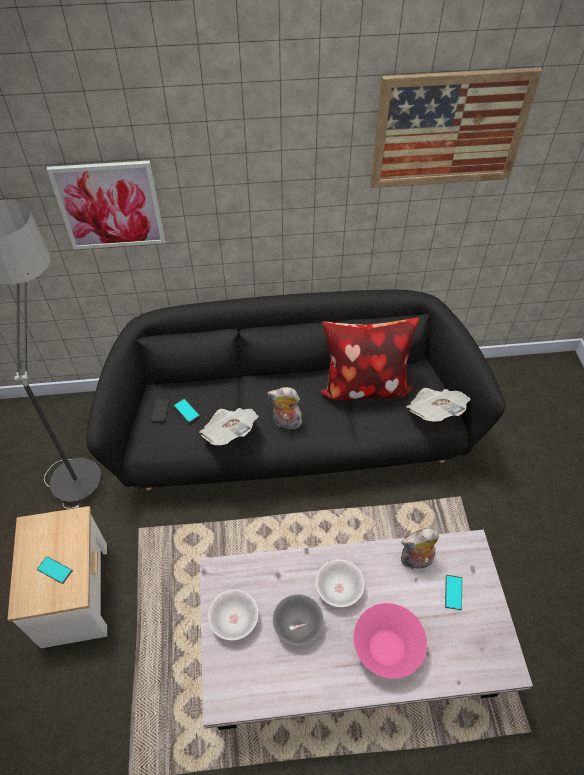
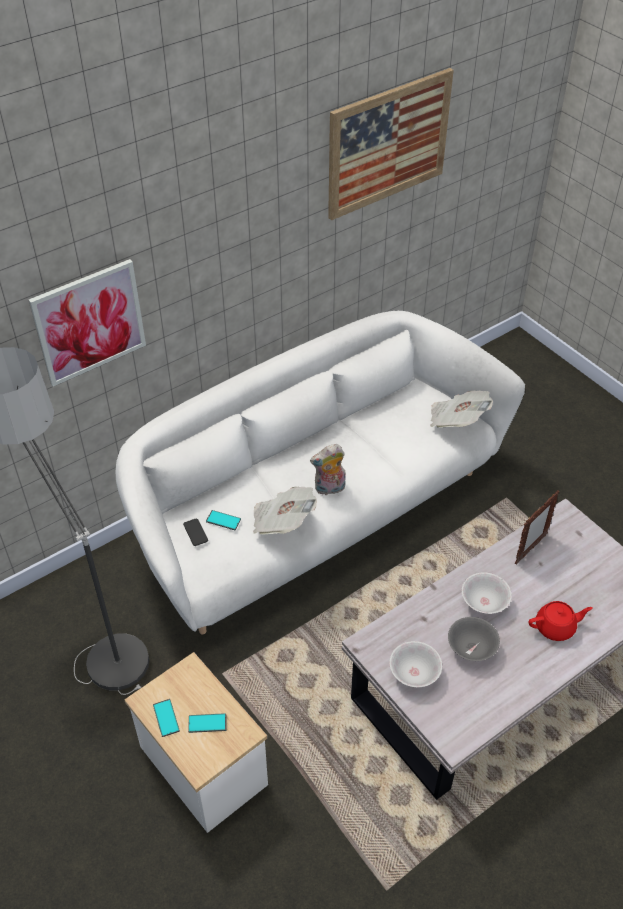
camera: 30 degrees left, 5 degrees down
(292, 434) = (312, 513): black sofa -> white sofa
(364, 385) = (377, 424): pillow -> none
(386, 648) = (555, 627): pink bowl -> red teapot
(415, 561) = (530, 549): plush toy -> picture frame
(453, 592) = (576, 558): phone -> phone (166, 718)

